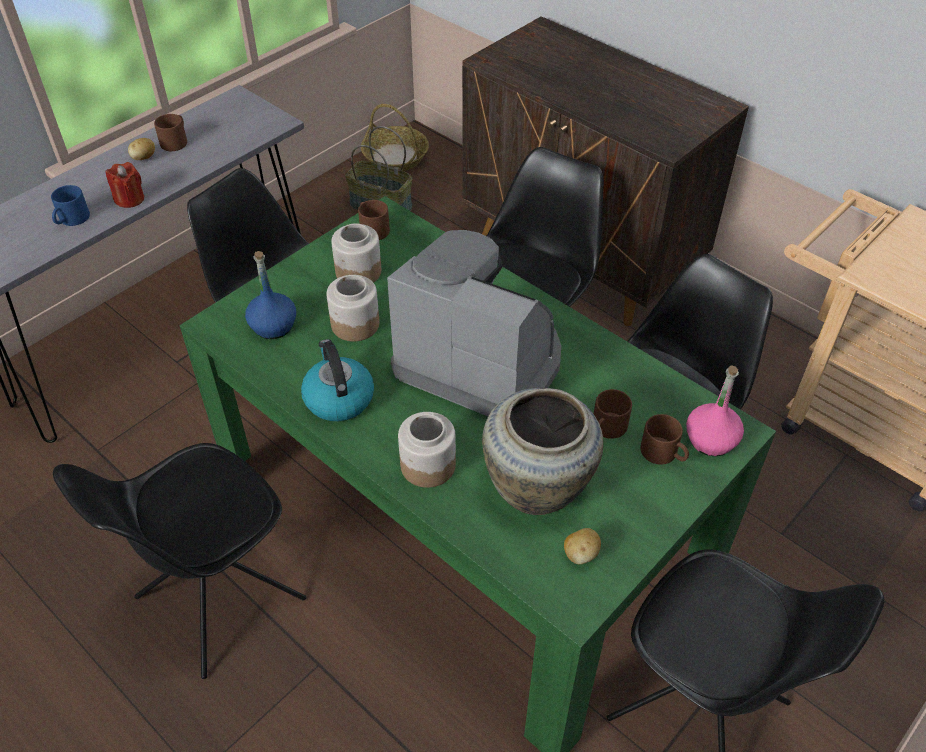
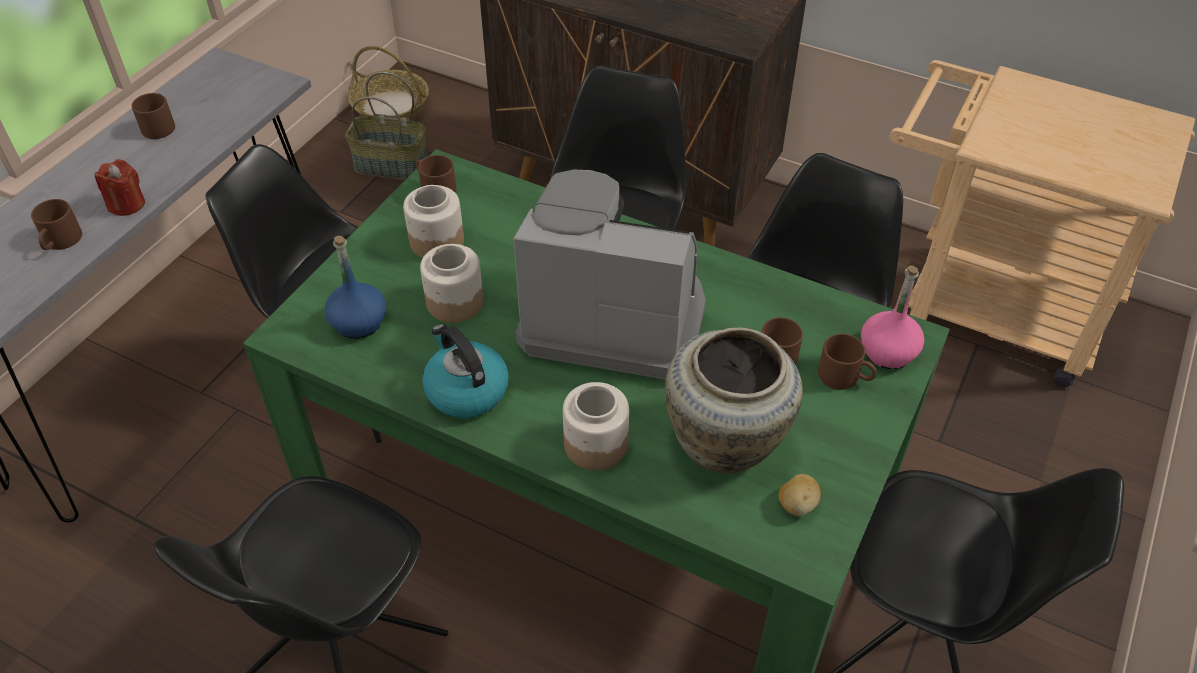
camera: 15 degrees left, 0 degrees up
(72, 220) = (61, 242): blue mug -> brown mug
(144, 158) = (127, 152): potato -> none

